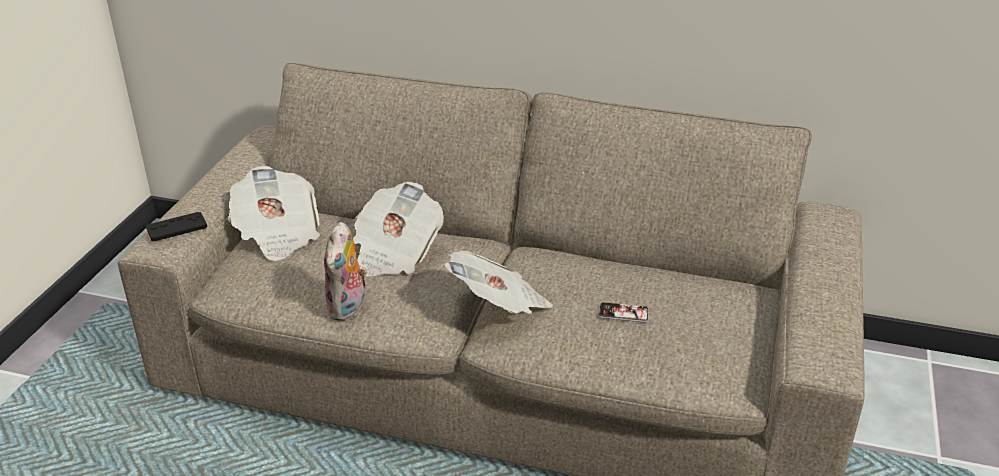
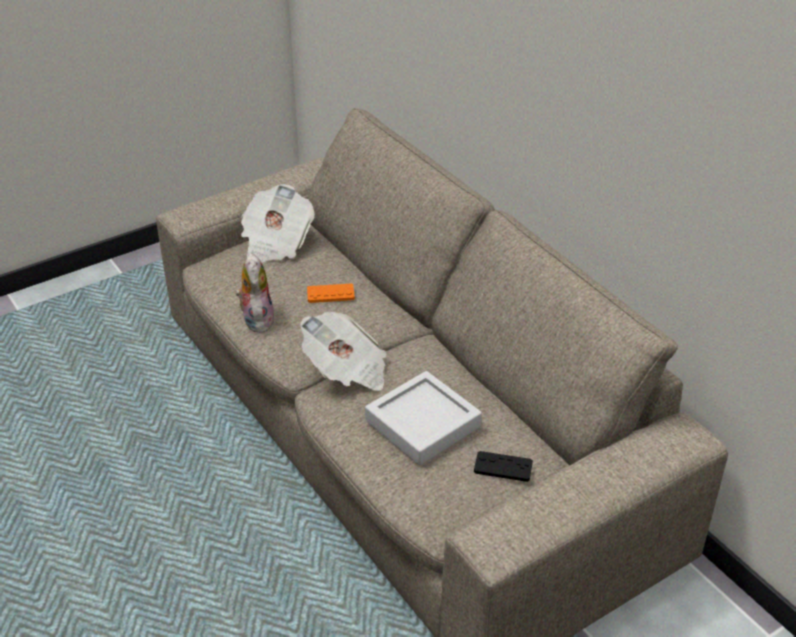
camera: 40 degrees right, 5 degrees up
(177, 228) = (205, 208): black game controller -> black game controller (503, 467)
(348, 308) = (256, 319): plush toy -> plush toy turned 120 degrees clockwise
(394, 253) = (330, 294): newspaper -> orange game controller
(623, 313) = (423, 424): phone -> grey tray

